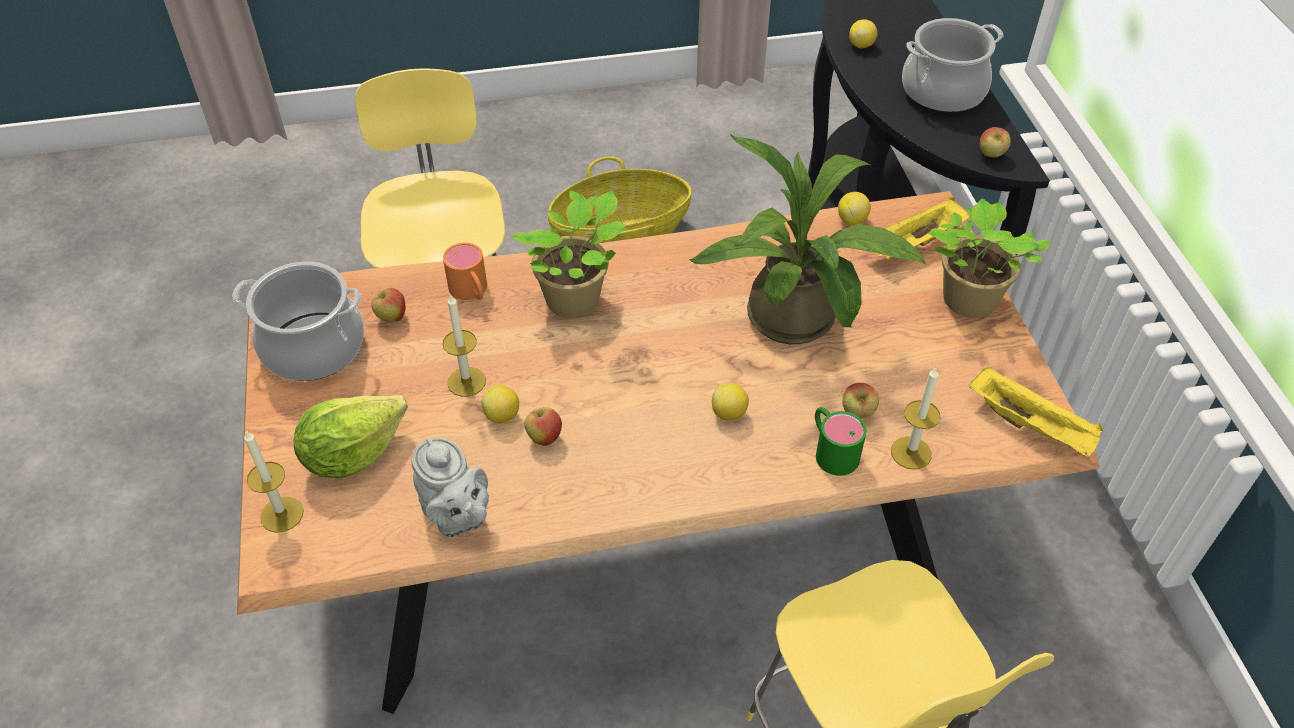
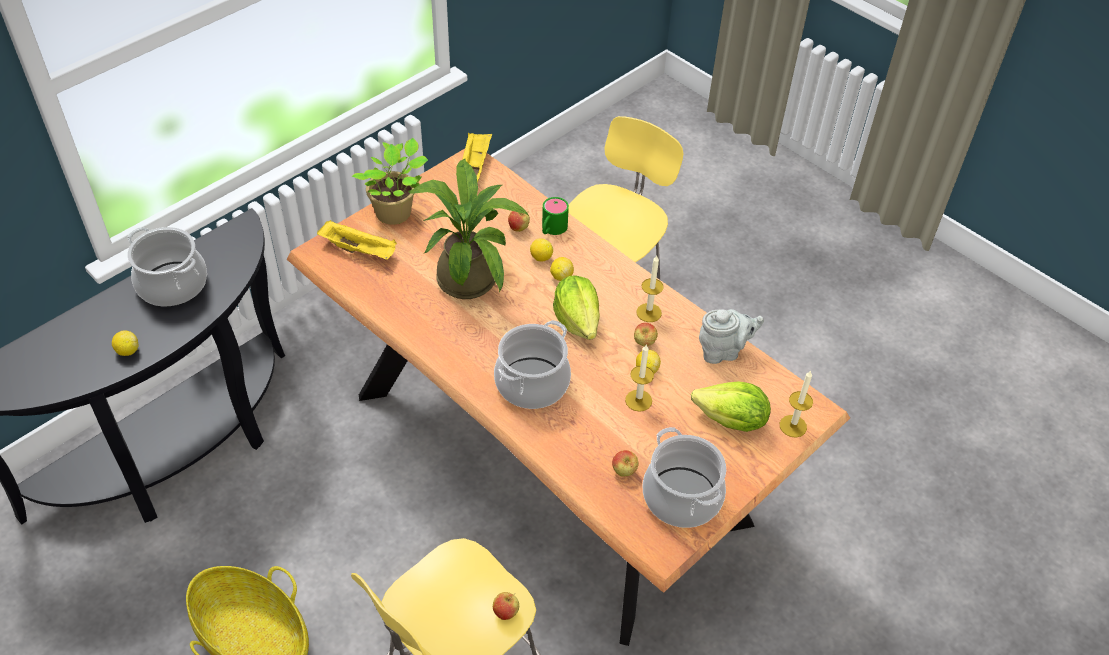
camera: 125 degrees left, 0 degrees up
(456, 516) = (723, 351): grey teapot -> grey teapot turned 60 degrees clockwise
(471, 292) = (568, 443): orange mug -> none
(577, 301) = (532, 383): potted plant -> cooking pot
(637, 390) = (577, 321): none -> lettuce
(852, 219) = (354, 285): lemon -> lemon (541, 257)
(911, 453) = (528, 202): candle -> candle (649, 312)
(991, 155) = (241, 239): apple -> apple (506, 612)

